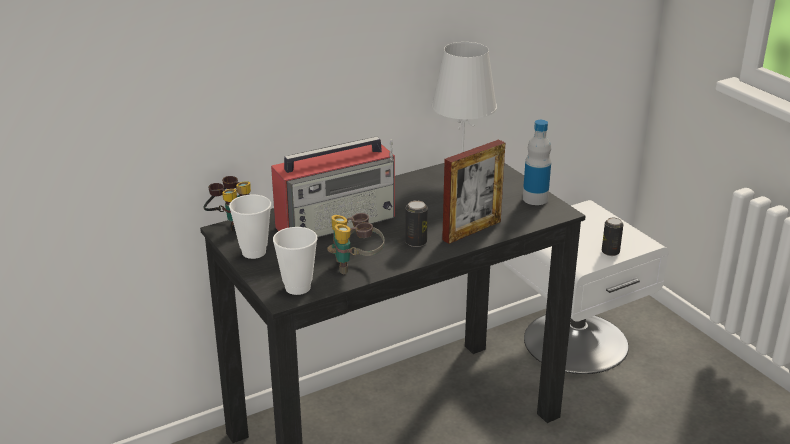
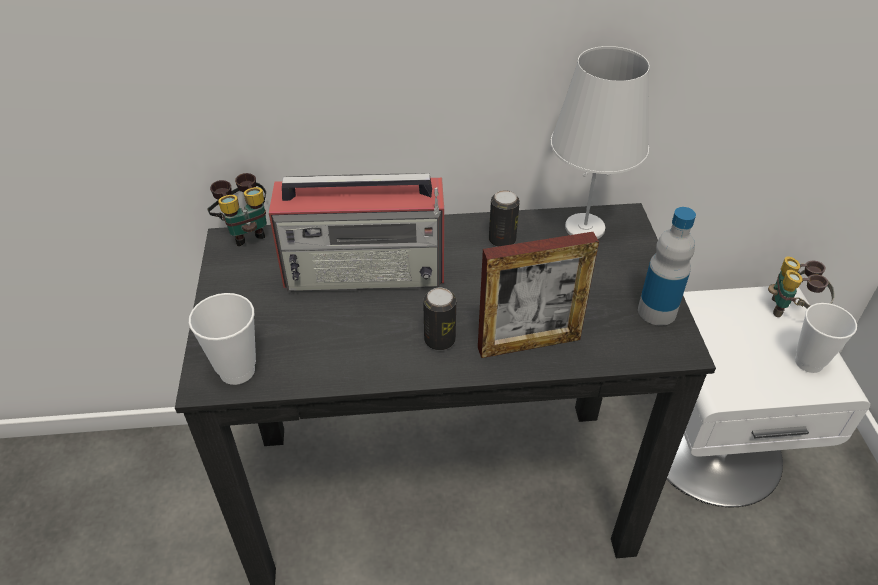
camera: 25 degrees right, 15 degrees up
(254, 252) = (233, 290): cup -> cup (809, 362)
(356, 265) = (335, 356): binoculars -> binoculars (791, 309)
(610, 252) = (777, 384): can -> can (502, 240)

